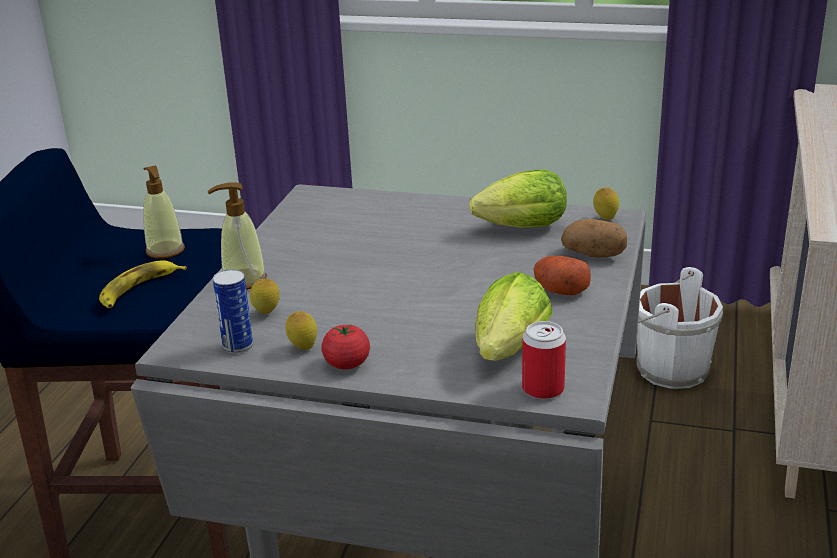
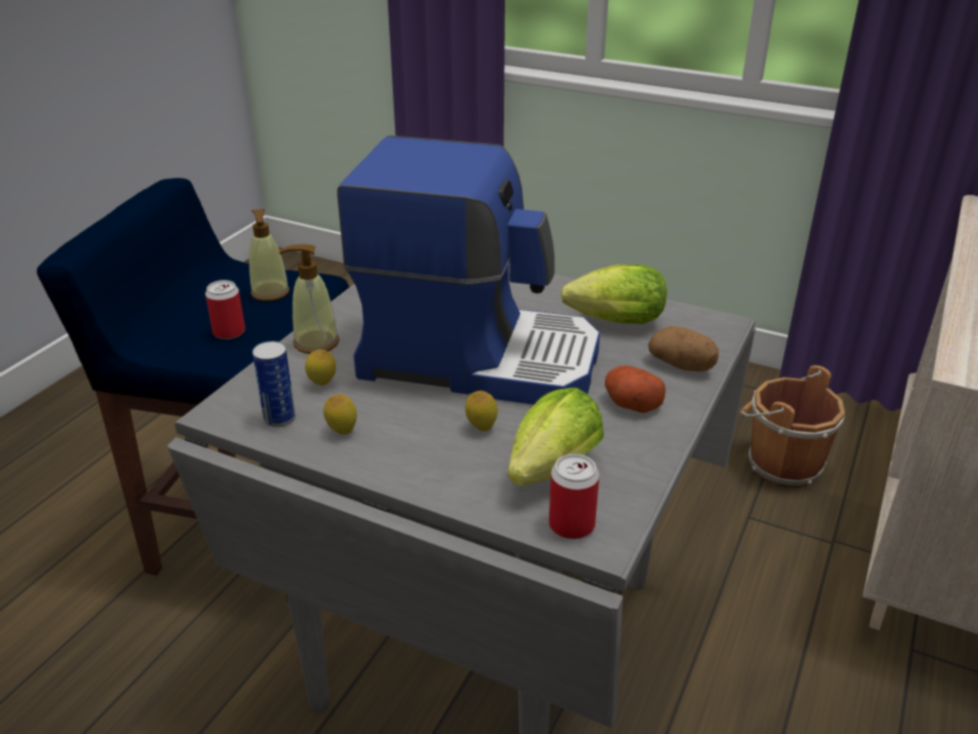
camera: 10 degrees right, 5 degrees up
(139, 290) = (229, 332): banana -> can
(347, 364) = (378, 458): tomato -> none
(406, 272) = (479, 357): none -> coffee machine
(605, 219) = (707, 324): lemon -> lemon (481, 428)
(668, 369) = (780, 464): white bucket -> brown bucket

